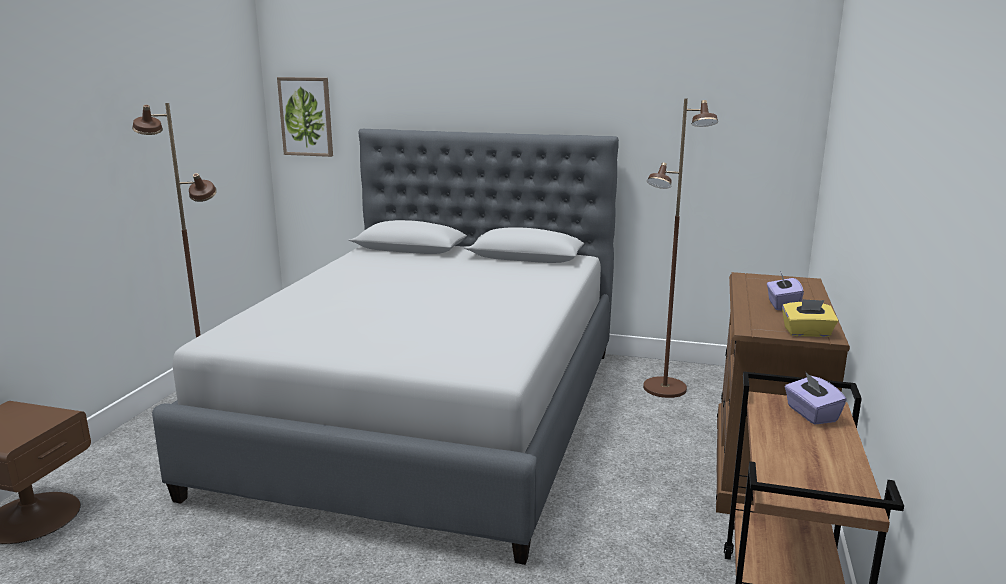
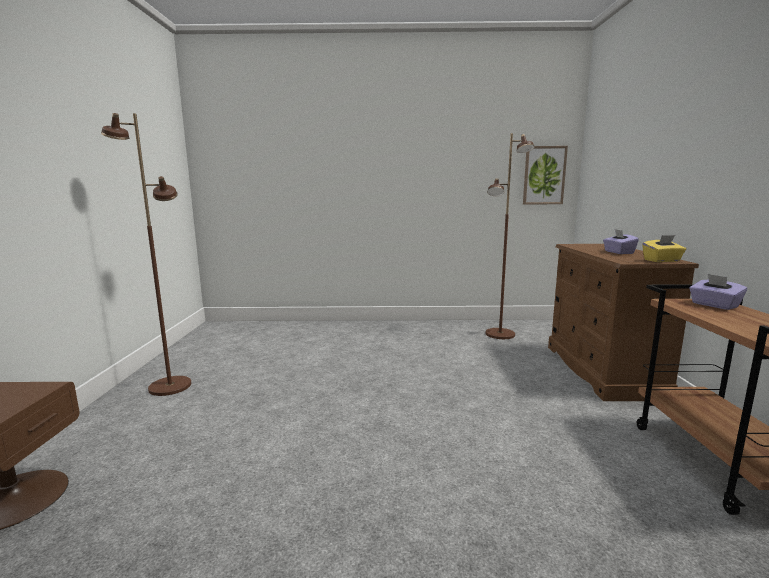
camera: 15 degrees left, 5 degrees down
(306, 116) = (221, 164): picture -> picture (544, 175)
(430, 415) = (355, 366): grey bed -> none

